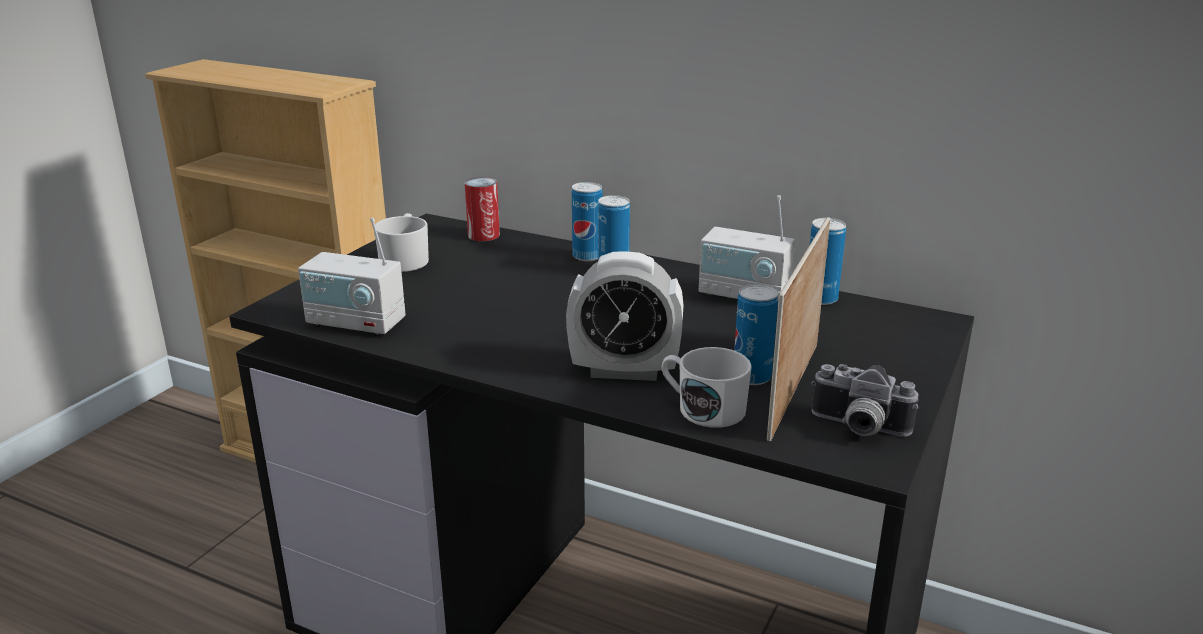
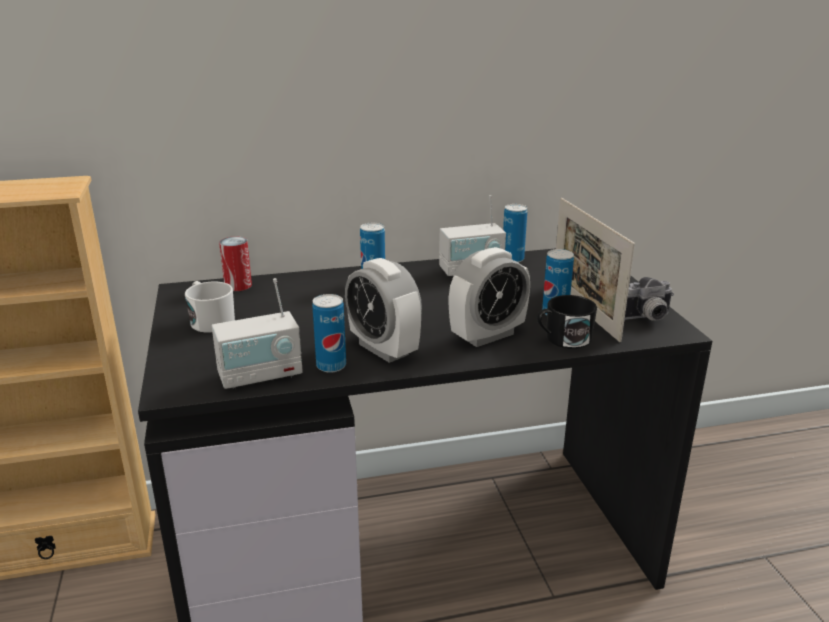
camera: 40 degrees left, 0 degrees up
(497, 342) = (383, 349): none -> alarm clock
(587, 256) = (338, 277): can -> can (331, 366)
(703, 408) = (563, 339): white mug -> black mug

